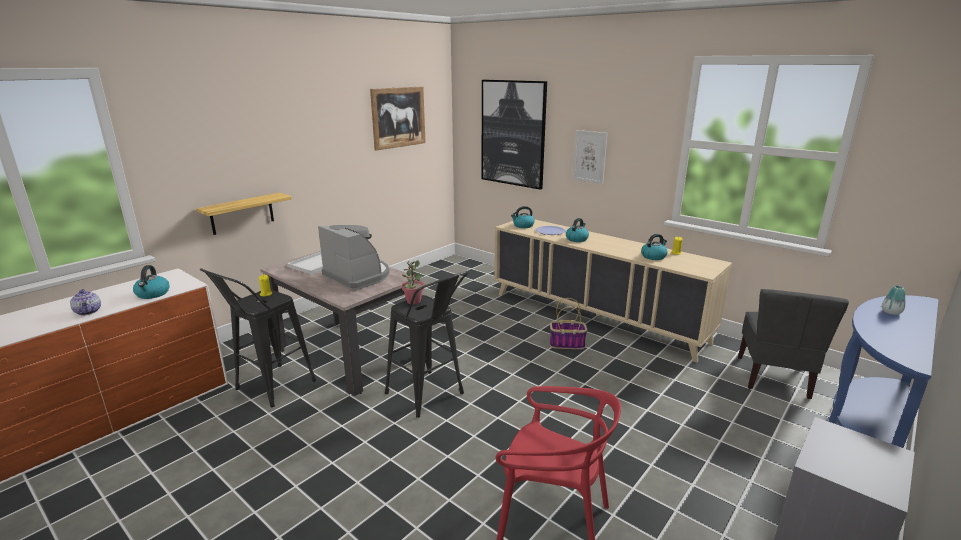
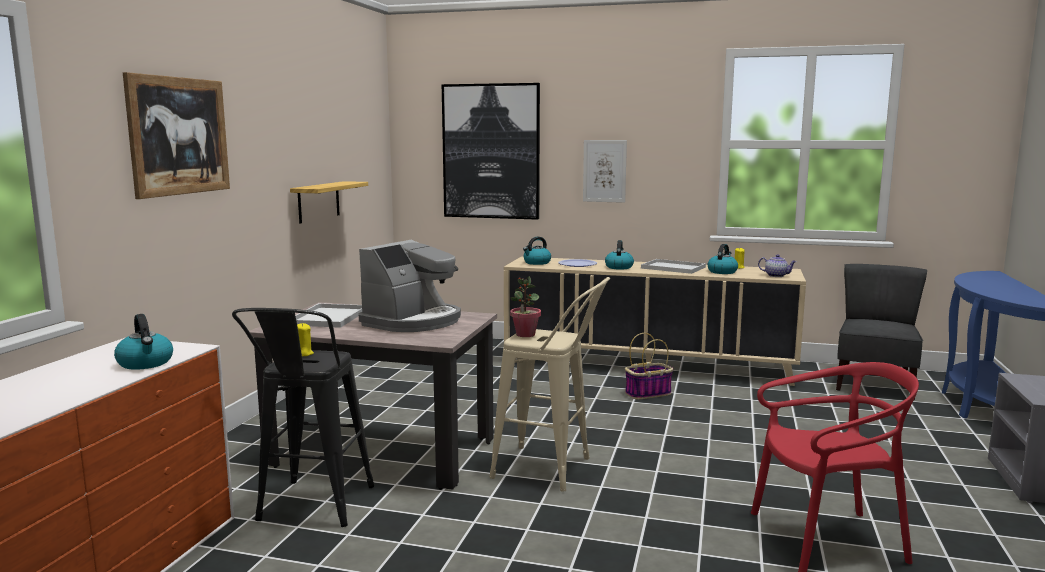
camera: 25 degrees left, 10 degrees down
(89, 312) = (68, 393): teapot -> teapot (776, 275)
(242, 213) = (184, 256): shelf -> shelf (318, 201)
(358, 276) = (413, 321): coffee machine -> coffee machine turned 105 degrees clockwise
(398, 117) = (343, 130): picture -> picture (179, 136)
(429, 397) = (552, 470): black stool -> beige stool
(618, 245) = (672, 267): none -> white tray
(774, 378) = (874, 385): grey chair -> grey chair turned 150 degrees counterclockwise
(891, 312) = (984, 281): vase -> none

